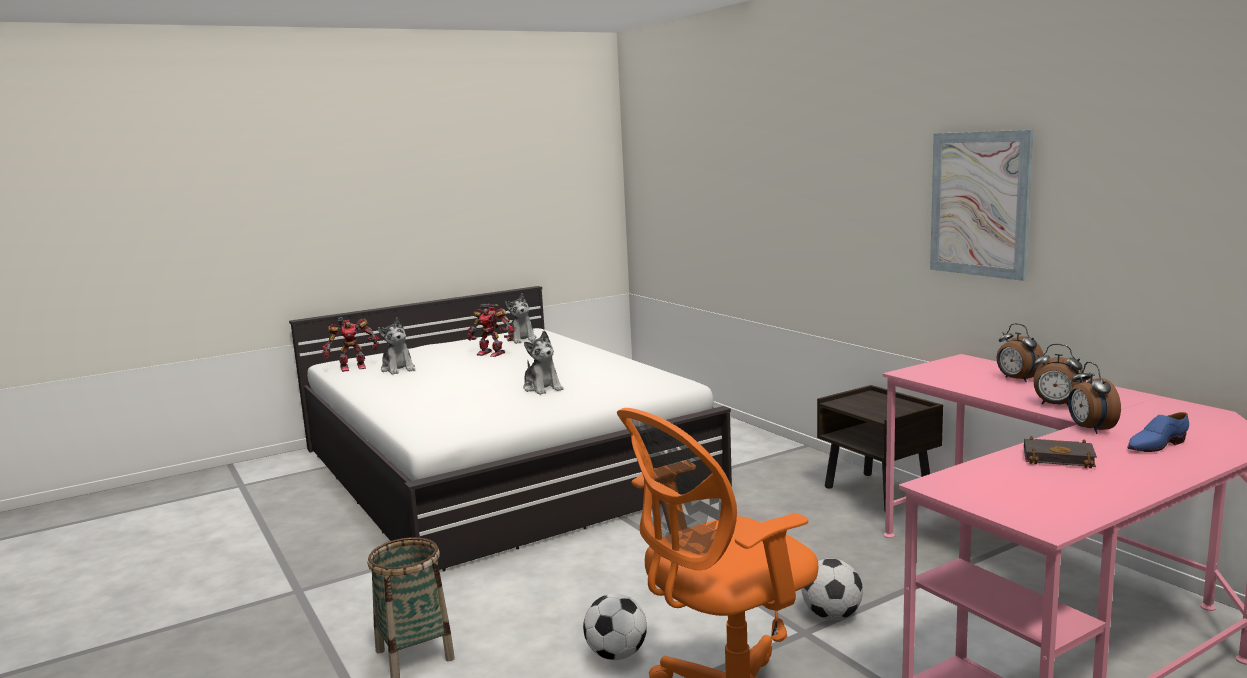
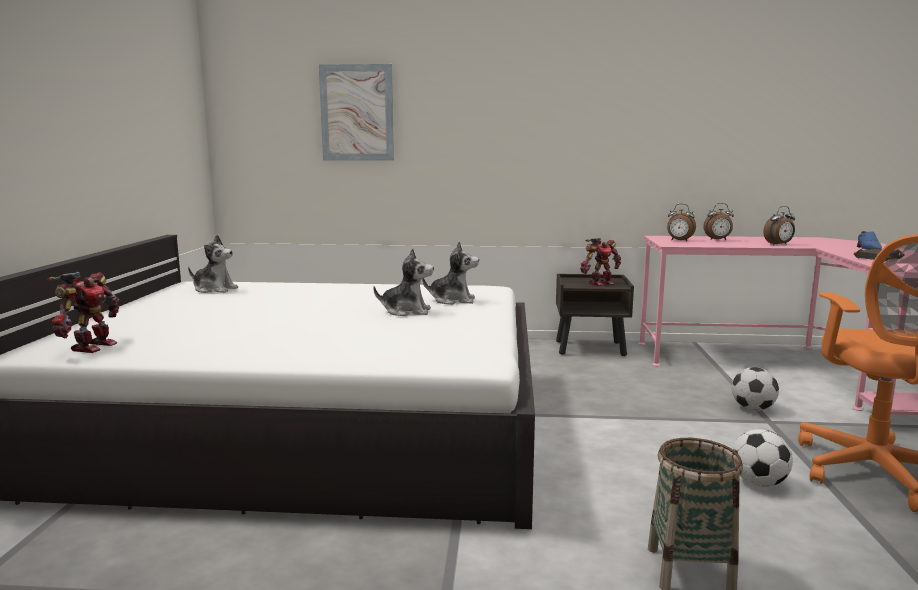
camera: 55 degrees left, 0 degrees up
(398, 369) = (172, 334): plush toy -> plush toy (453, 300)
(492, 353) = (231, 303): toy robot -> toy robot (600, 283)
(979, 204) = (654, 131): picture -> picture (357, 113)
(1089, 429) = (829, 249): alarm clock -> alarm clock (679, 240)

